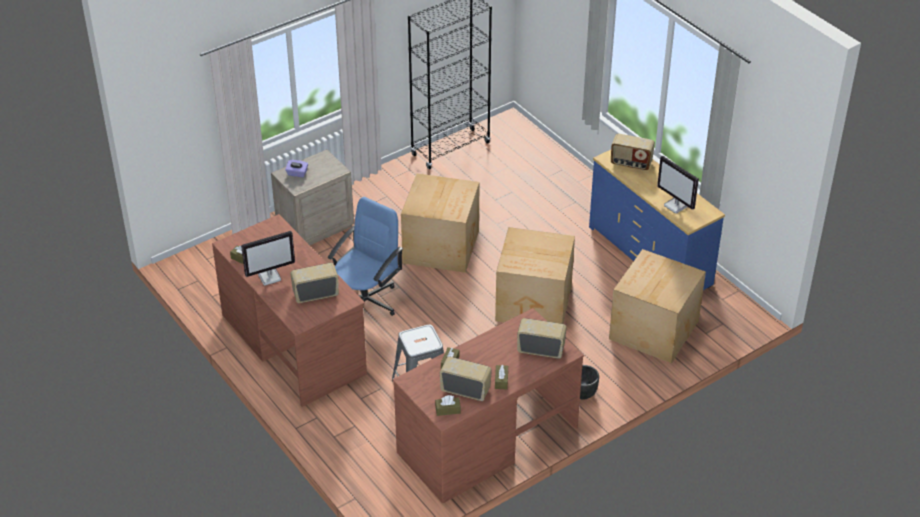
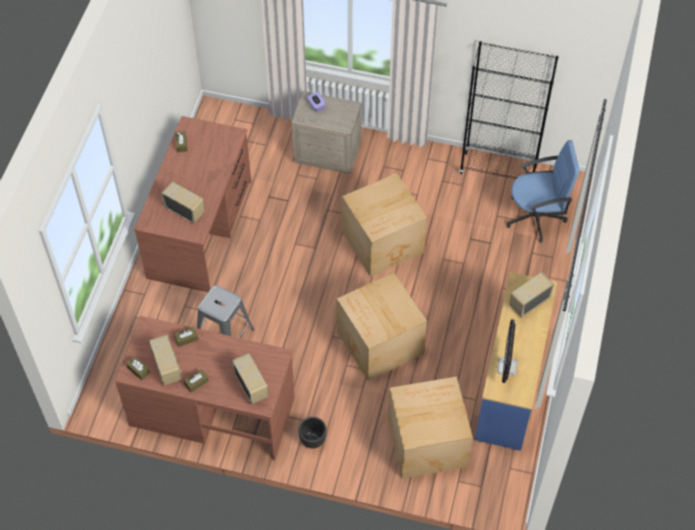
camera: 50 degrees right, 15 degrees up
(270, 277) = (178, 173): monitor -> none
(366, 301) = (281, 239): blue office chair -> blue office chair (536, 217)
(631, 163) = (529, 302): radio -> radio turned 75 degrees clockwise

